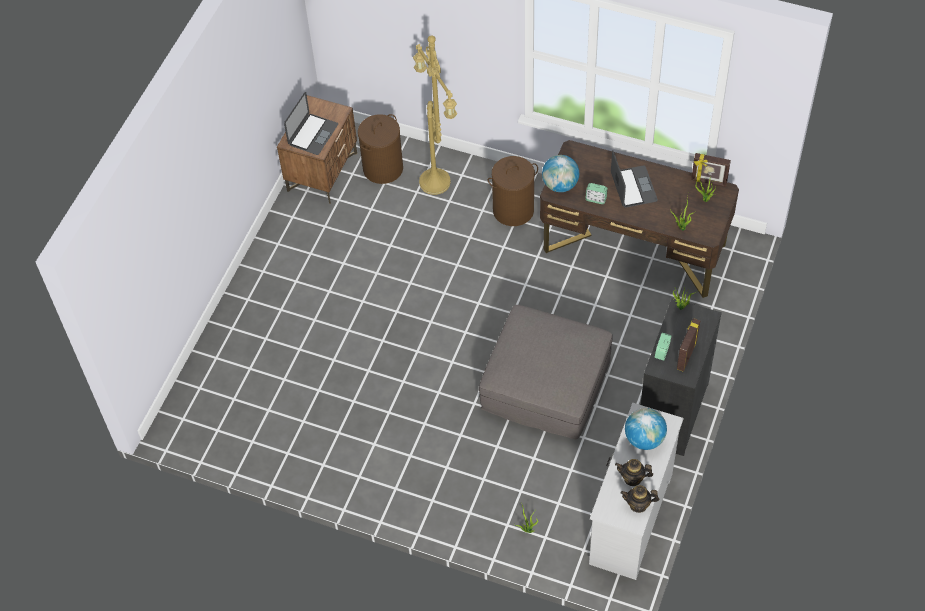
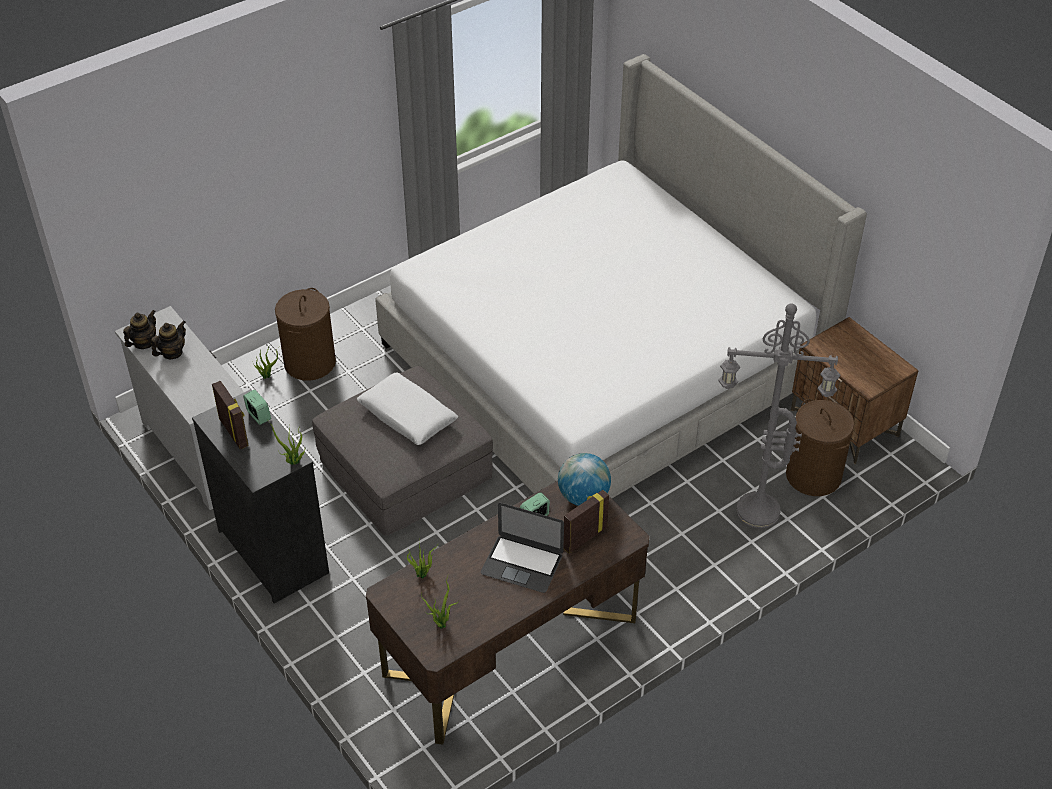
camera: 120 degrees right, 10 degrees down
(313, 134) = (847, 351): laptop -> none
(358, 327) = (603, 362): none -> bed
(437, 182) = (756, 513): yellow floor lamp -> grey floor lamp
(513, 210) = (660, 562): brown laundry basket -> brown laundry basket (310, 363)
(538, 355) = (407, 416): none -> white pillow
(644, 439) = (200, 383): globe -> none
(708, 182) = (465, 644): picture frame -> picture frame (584, 538)

